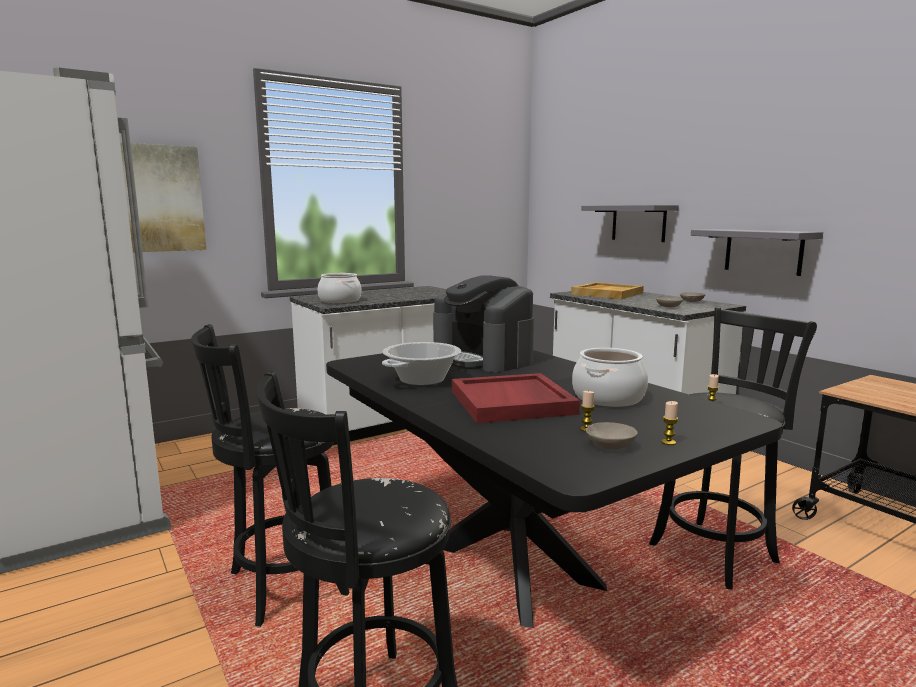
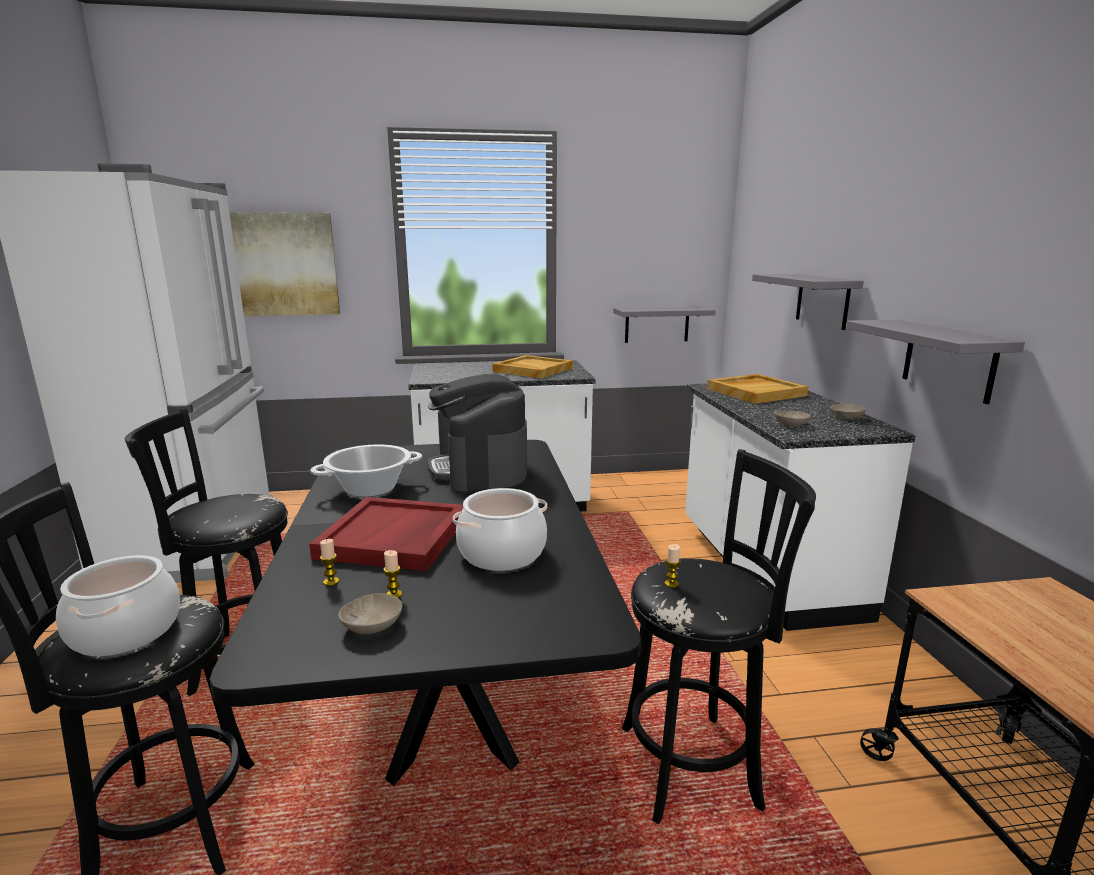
camera: 25 degrees right, 5 degrees up
(339, 301) = (442, 375): cooking pot -> cooking pot (125, 631)
(410, 293) = (532, 370): none -> beige tray
(481, 254) = (657, 324): none -> grey shelf
(668, 442) = (440, 639): candle -> candle (331, 582)

